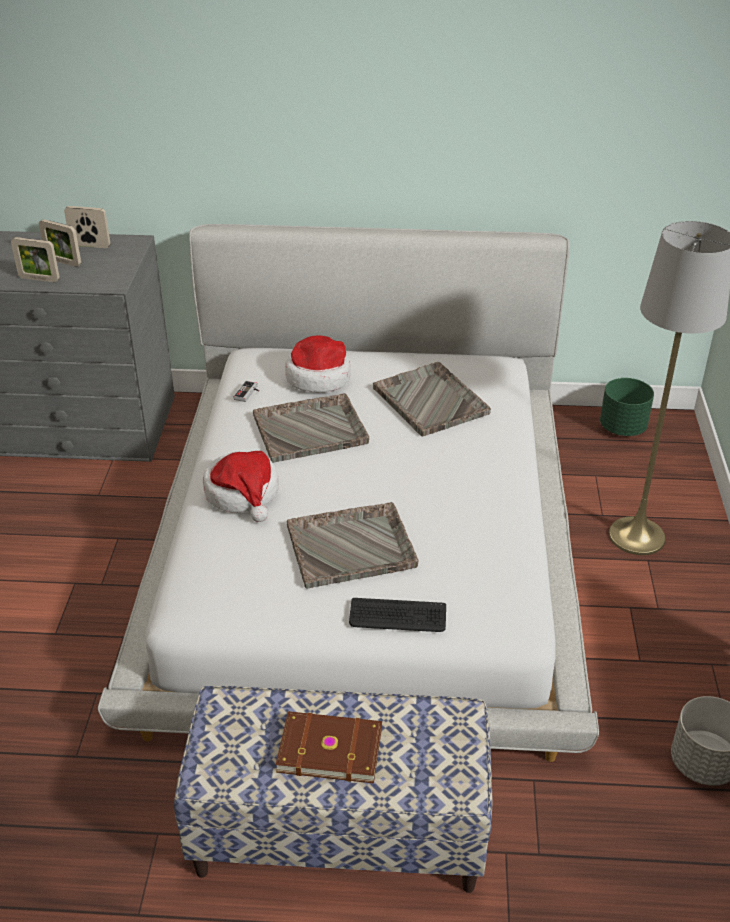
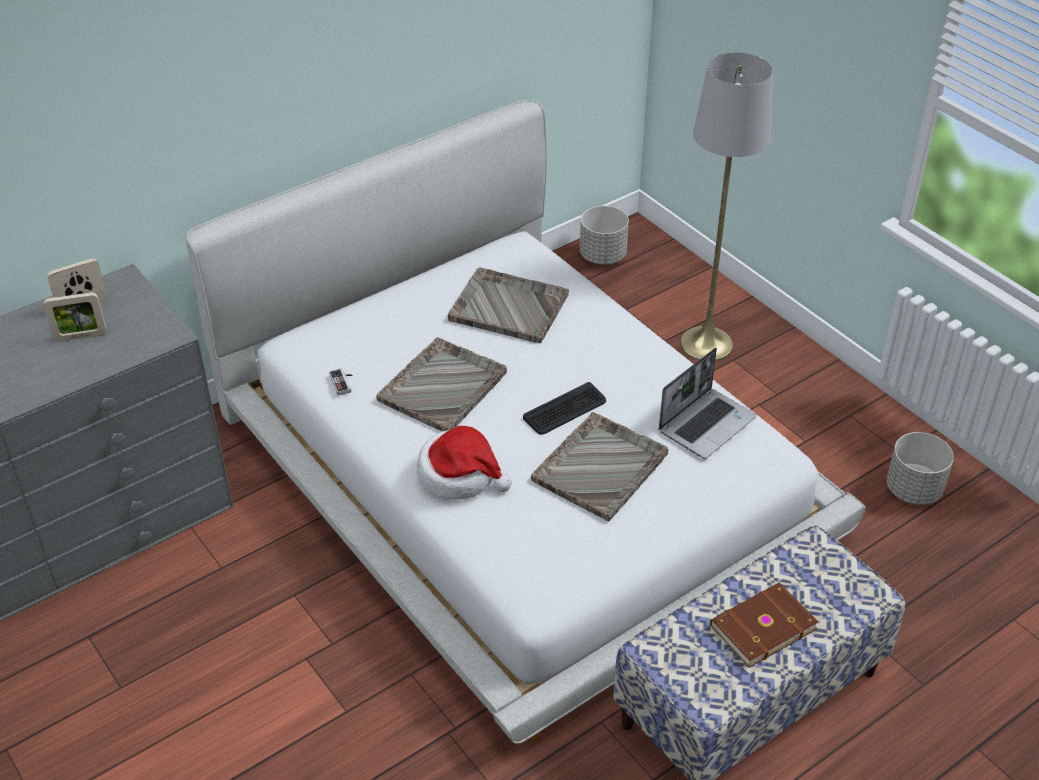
camera: 40 degrees left, 5 degrees up
(39, 279) = (83, 367): picture frame -> none
(319, 377) = (387, 334): hat -> none
(397, 616) = (697, 500): keyboard -> keyboard (565, 410)
(481, 564) = (706, 424): none -> laptop
(622, 428) = (602, 256): green planter -> grey planter

